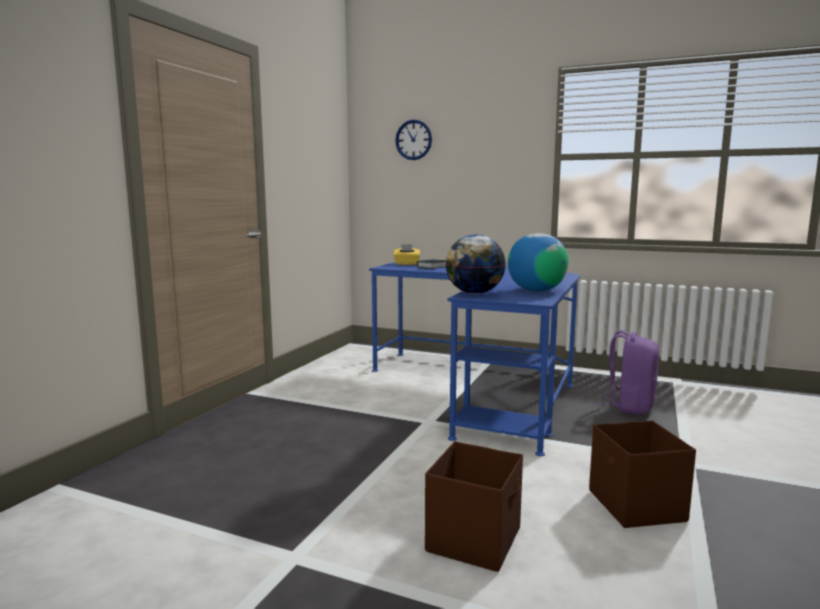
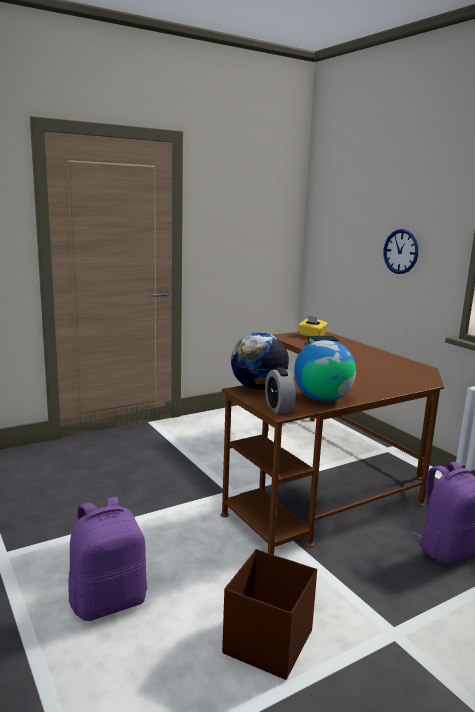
camera: 35 degrees right, 5 degrees up
(413, 140) = (352, 208): wall clock -> wall clock (401, 251)
(475, 539) = (109, 601): brown storage box -> purple backpack
(483, 388) = (330, 477): blue desk -> brown desk
(527, 299) = (279, 408): none -> alarm clock

